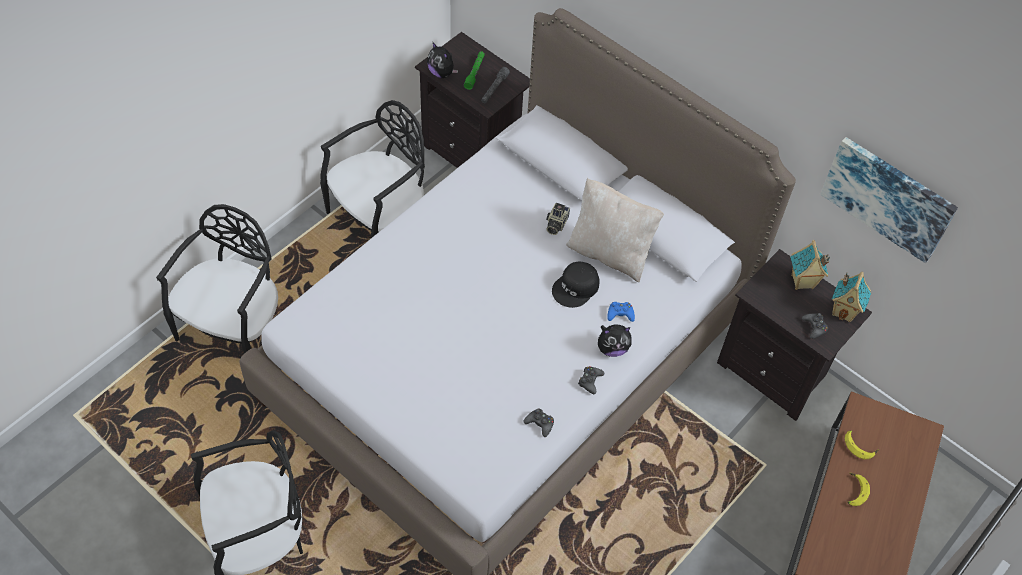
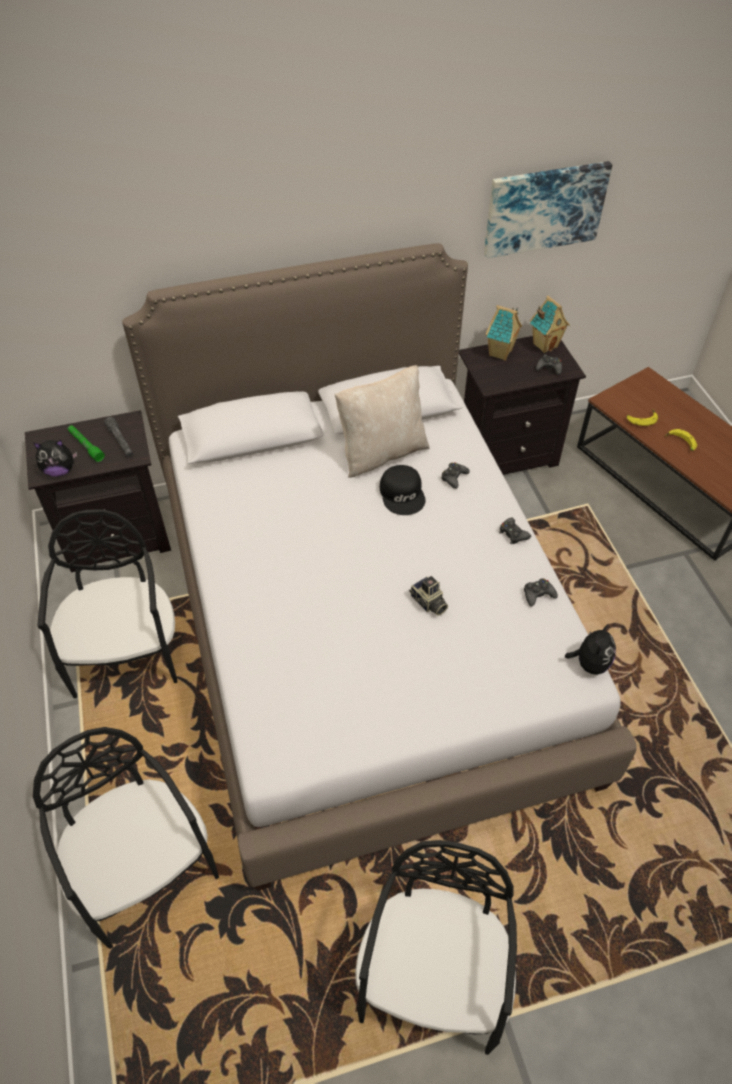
camera: 55 degrees left, 5 degrees down
(556, 224) = (319, 473): camera -> camera (428, 603)
(612, 348) = (487, 501): plush toy -> plush toy (589, 663)
(620, 314) = (454, 477): blue game controller -> black game controller

